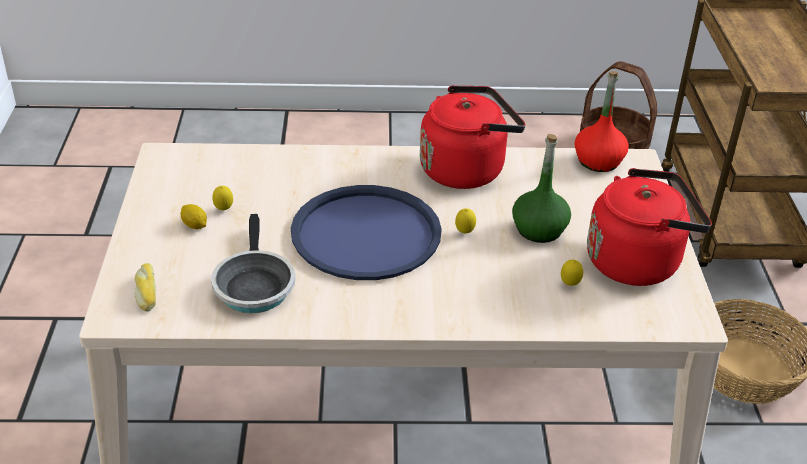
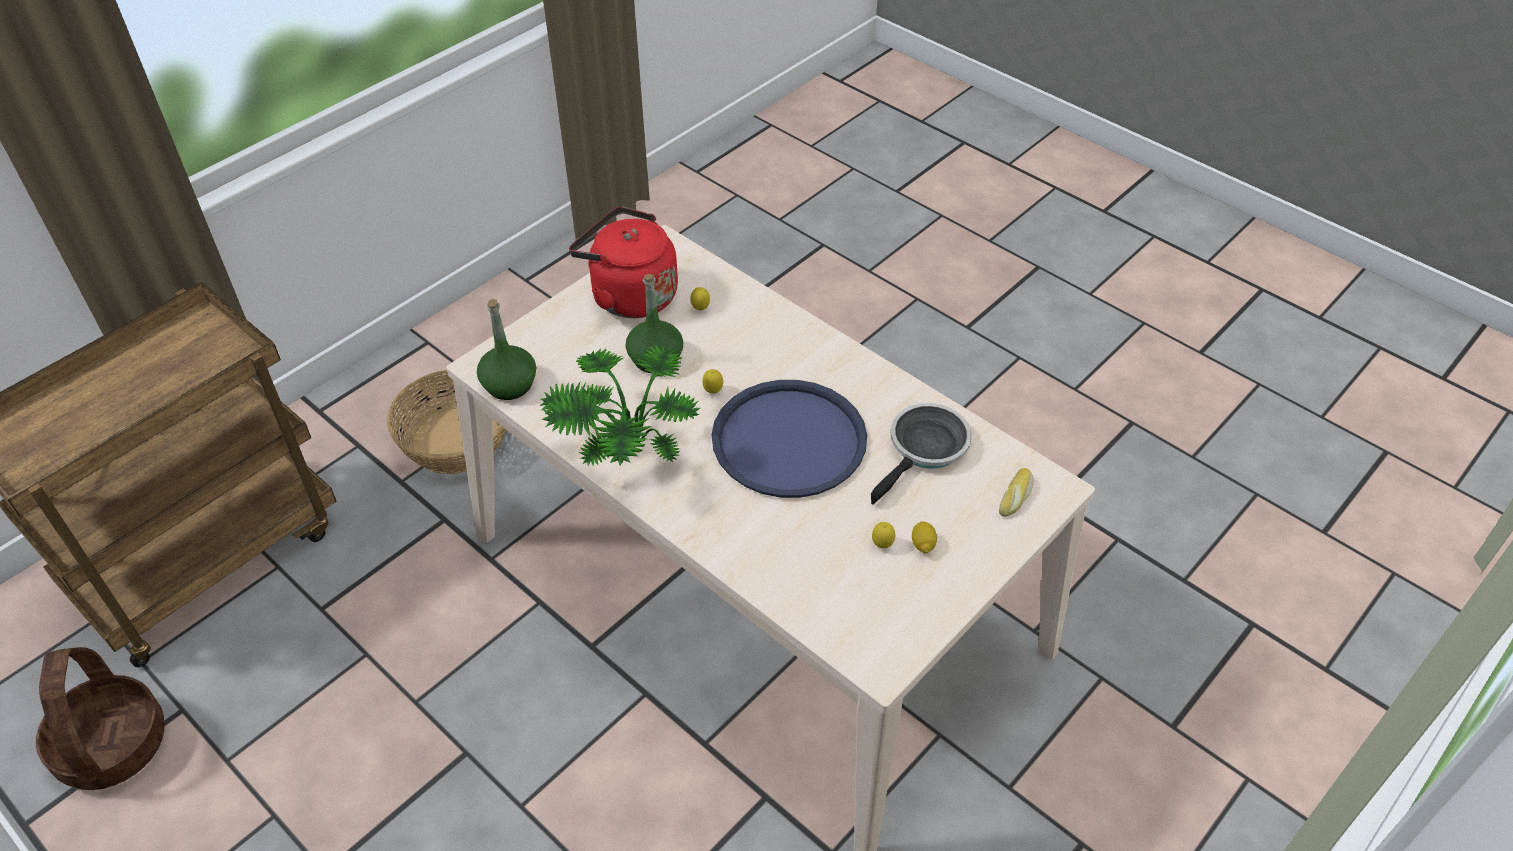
camera: 135 degrees left, 10 degrees up
(466, 169) = (624, 449): red kettle -> potted plant
(598, 161) = (509, 385): red bottle -> green bottle

